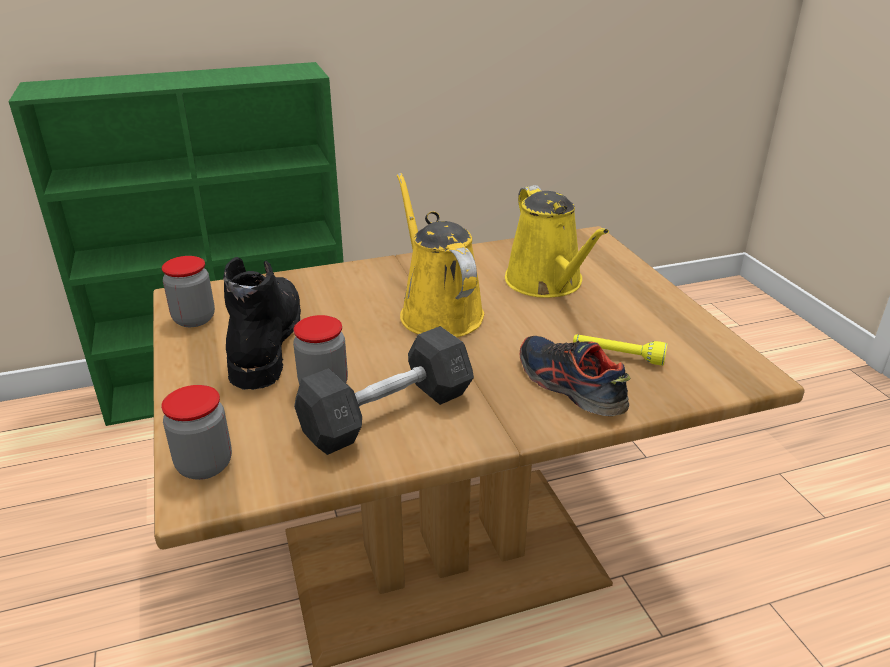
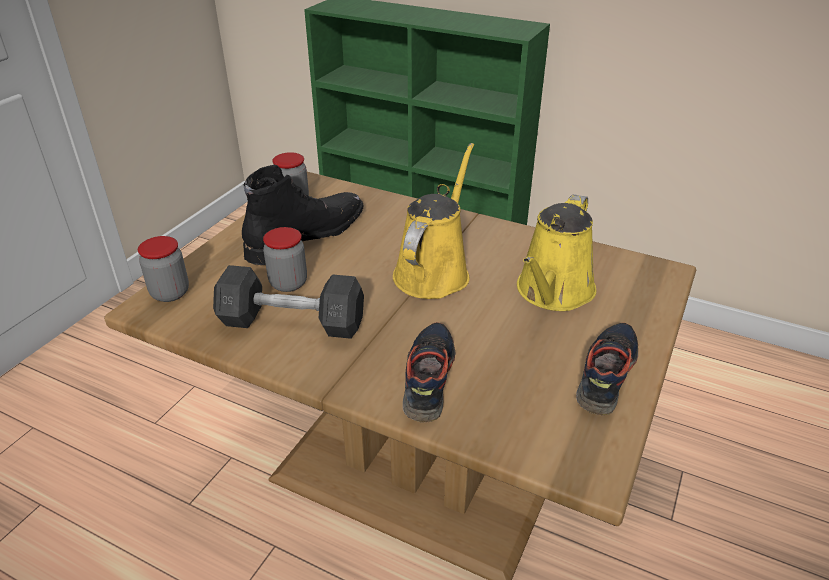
camera: 45 degrees right, 5 degrees up
(617, 356) = (503, 380): yellow flashlight -> none
(665, 316) = (605, 375): none -> shoe

